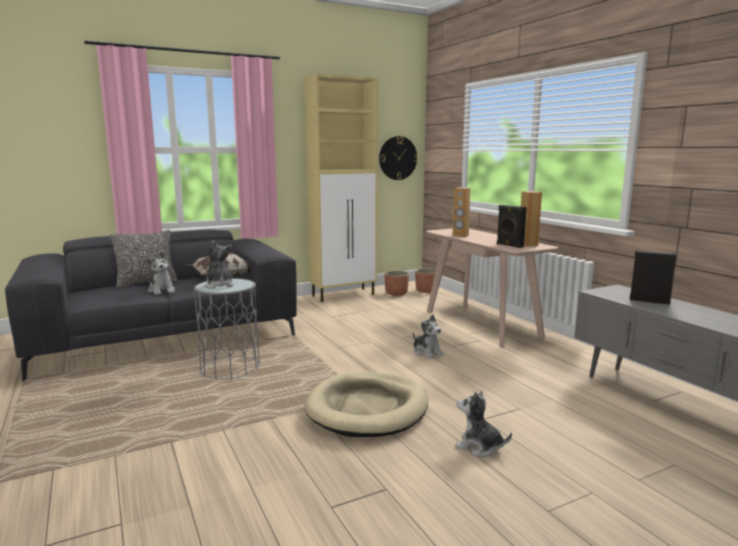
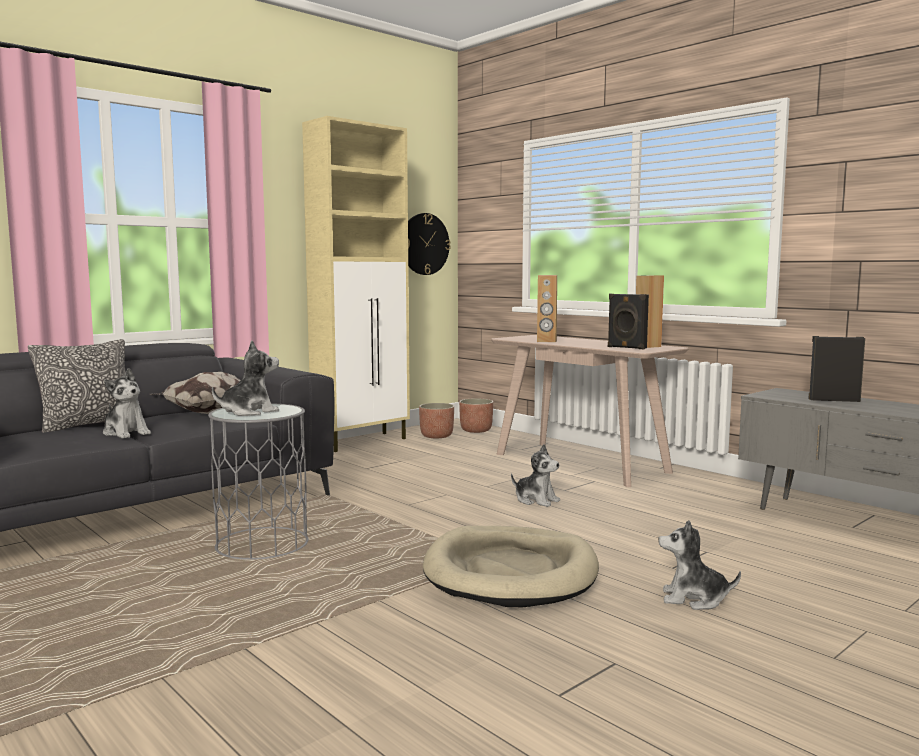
camera: 15 degrees left, 5 degrees down
(219, 285) = (249, 412): plush toy -> plush toy turned 90 degrees clockwise

